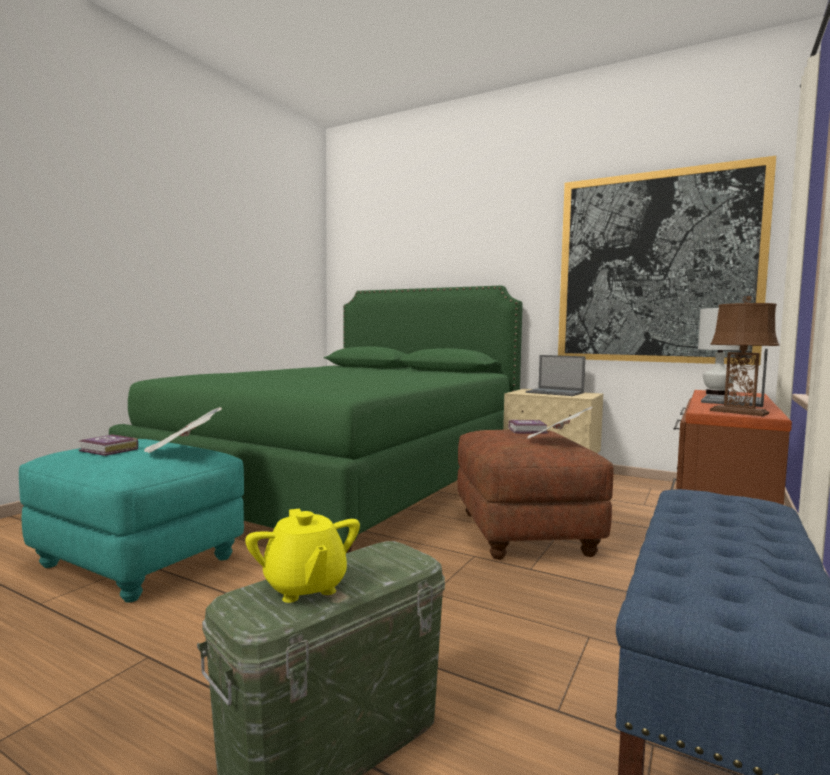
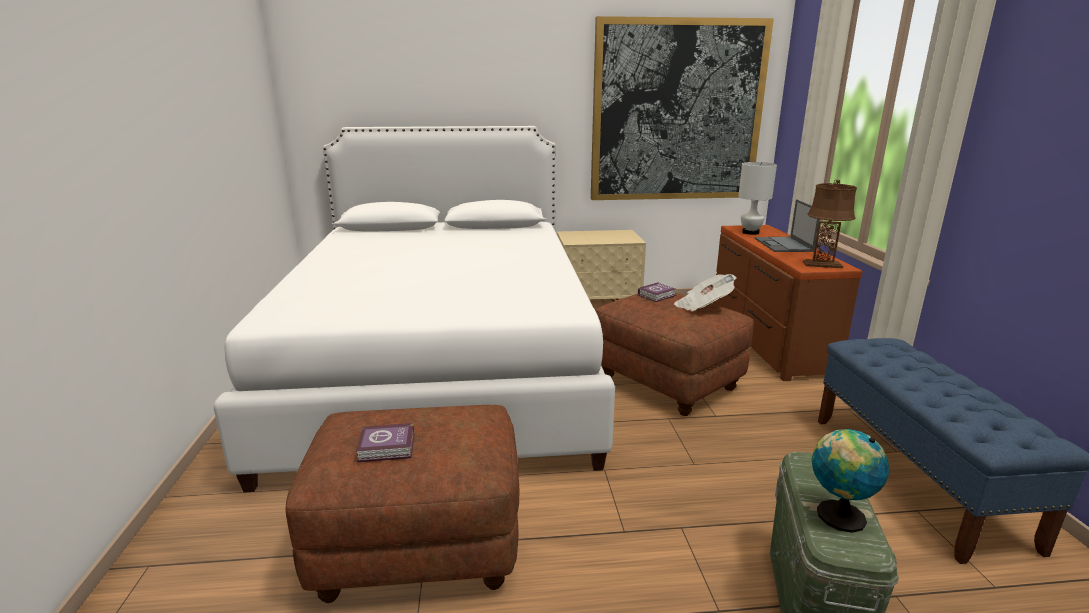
camera: 35 degrees left, 15 degrees up
(139, 561) = (420, 546): turquoise ottoman -> brown ottoman
(181, 450) = (465, 419): newspaper -> none
(305, 587) = (837, 515): yellow teapot -> globe
(347, 480) = (442, 369): green bed -> white bed
(555, 392) = (599, 235): laptop -> none

